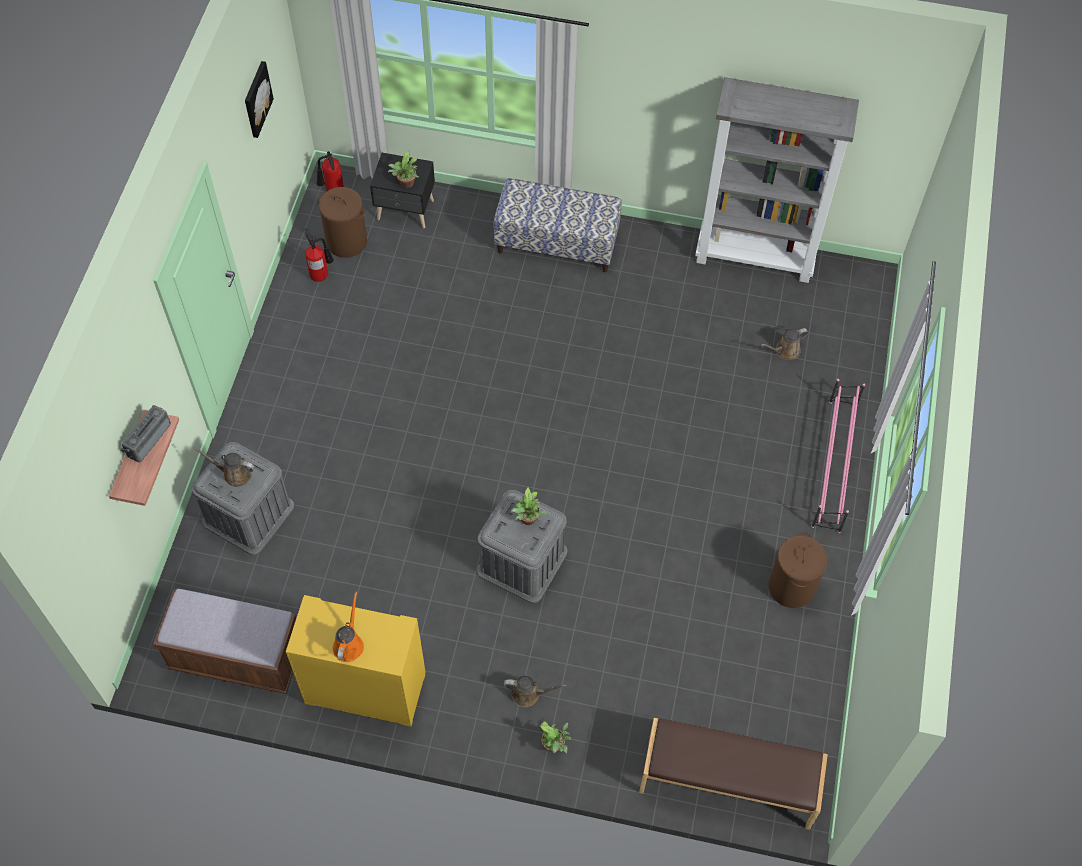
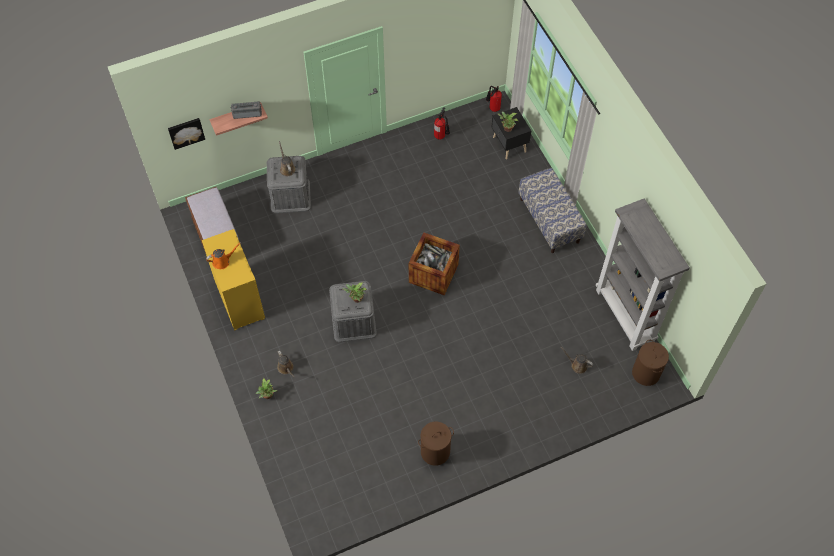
camera: 55 degrees right, 0 degrees up
(256, 99) = (452, 25): picture -> picture (186, 132)
(347, 241) = (469, 134): brown laundry basket -> brown laundry basket (646, 373)
(526, 419) = (433, 273): none -> crate
(728, 784) = (303, 485): brown bench -> none
(834, 466) = (525, 430): pink shoe rack -> none

